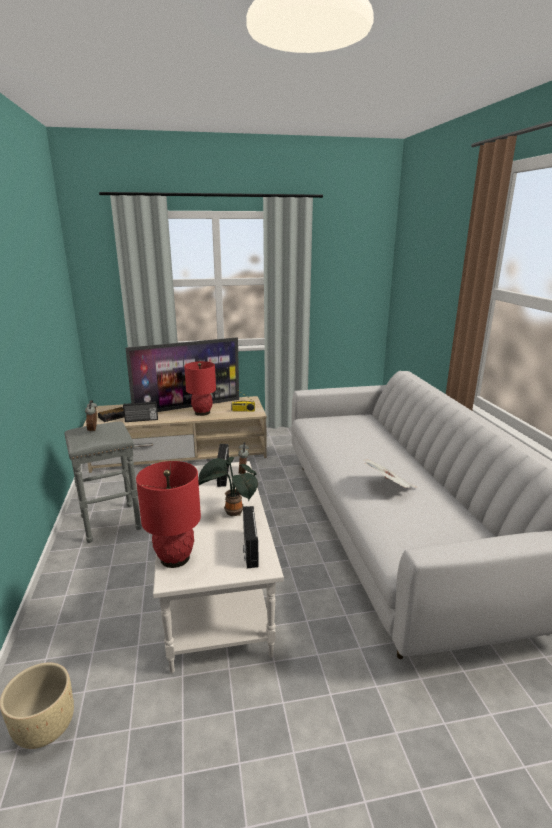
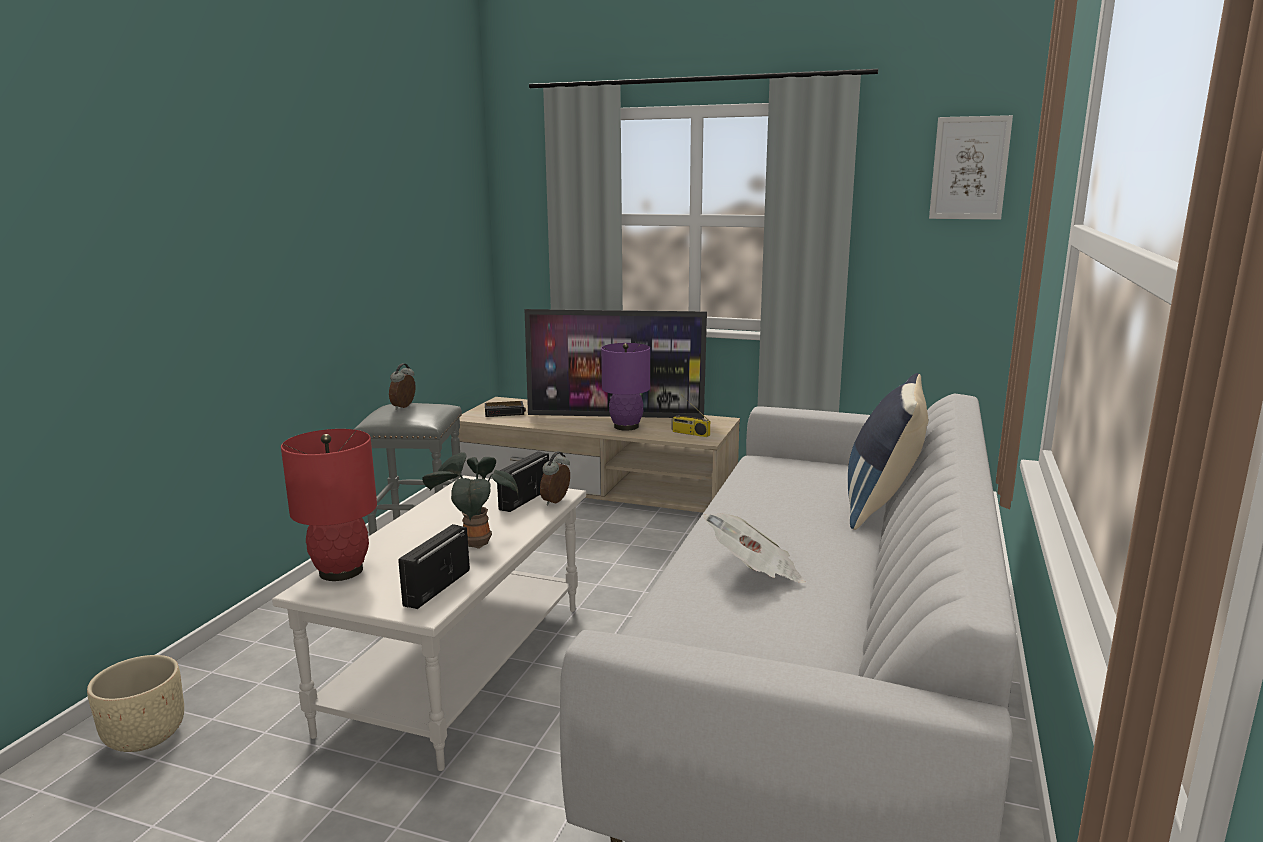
camera: 30 degrees right, 5 degrees down
(141, 420) = (533, 422): radio -> none
(202, 413) = (626, 426): red table lamp -> purple table lamp
(365, 250) = (969, 168): none -> picture
(394, 435) = (882, 506): none -> blue pillow

